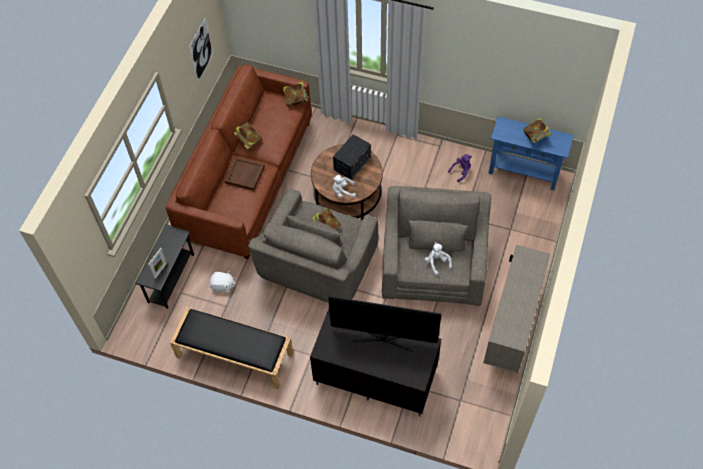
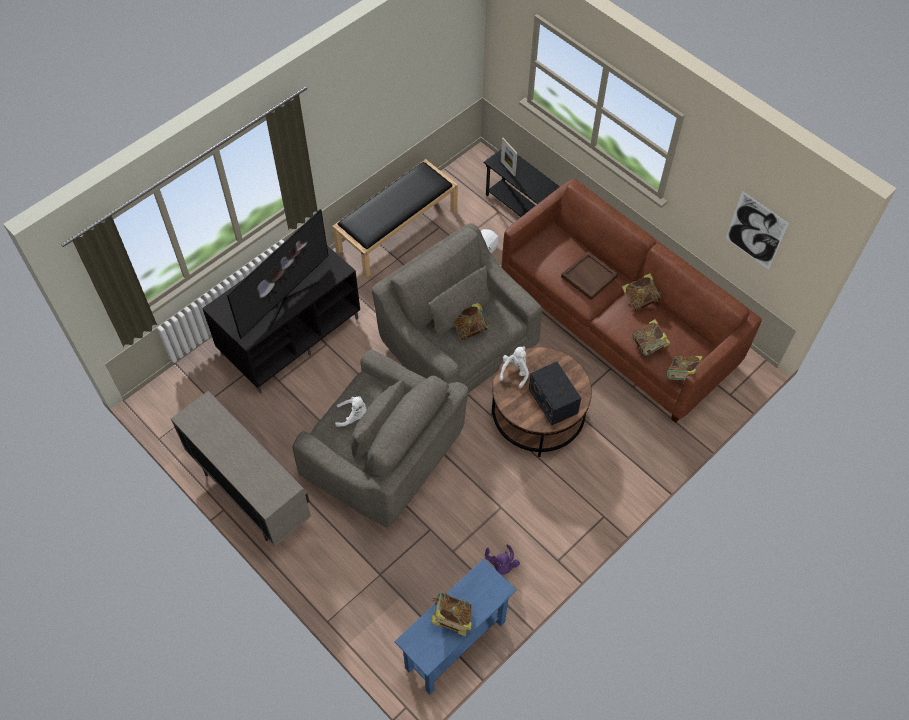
camera: 115 degrees right, 0 degrees up
(283, 124) = (649, 346): none -> book

